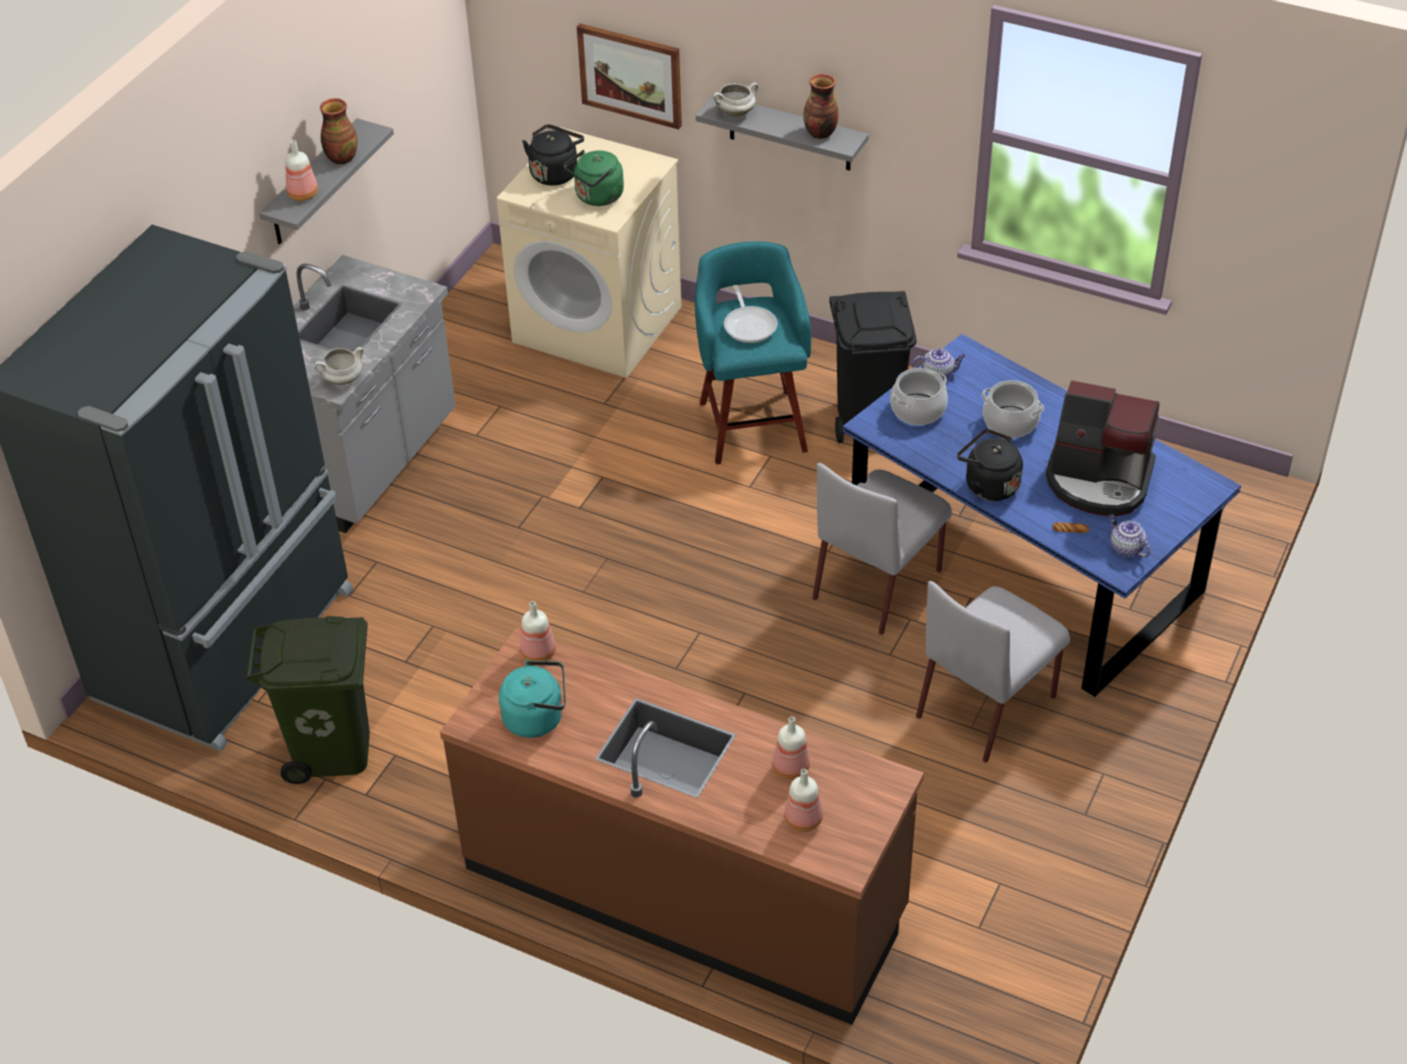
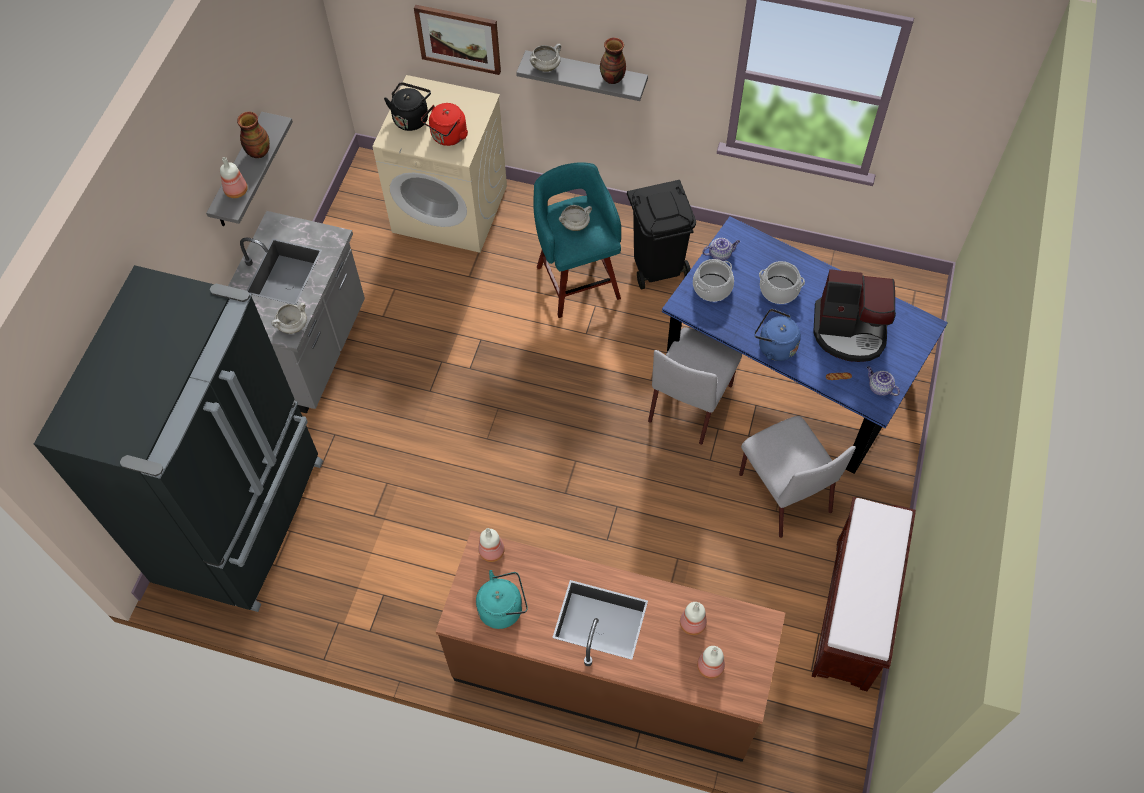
camera: 10 degrees left, 15 degrees up
(332, 751) = (338, 598): green trash can -> none
(597, 197) = (447, 137): green kettle -> red kettle
(749, 324) = (575, 225): frying pan -> white cooking pot
(987, 705) = (783, 491): grey chair -> grey chair turned 60 degrees counterclockwise
(988, 485) = (774, 346): black kettle -> blue kettle
(1054, 867) = (852, 614): none -> brown bench

